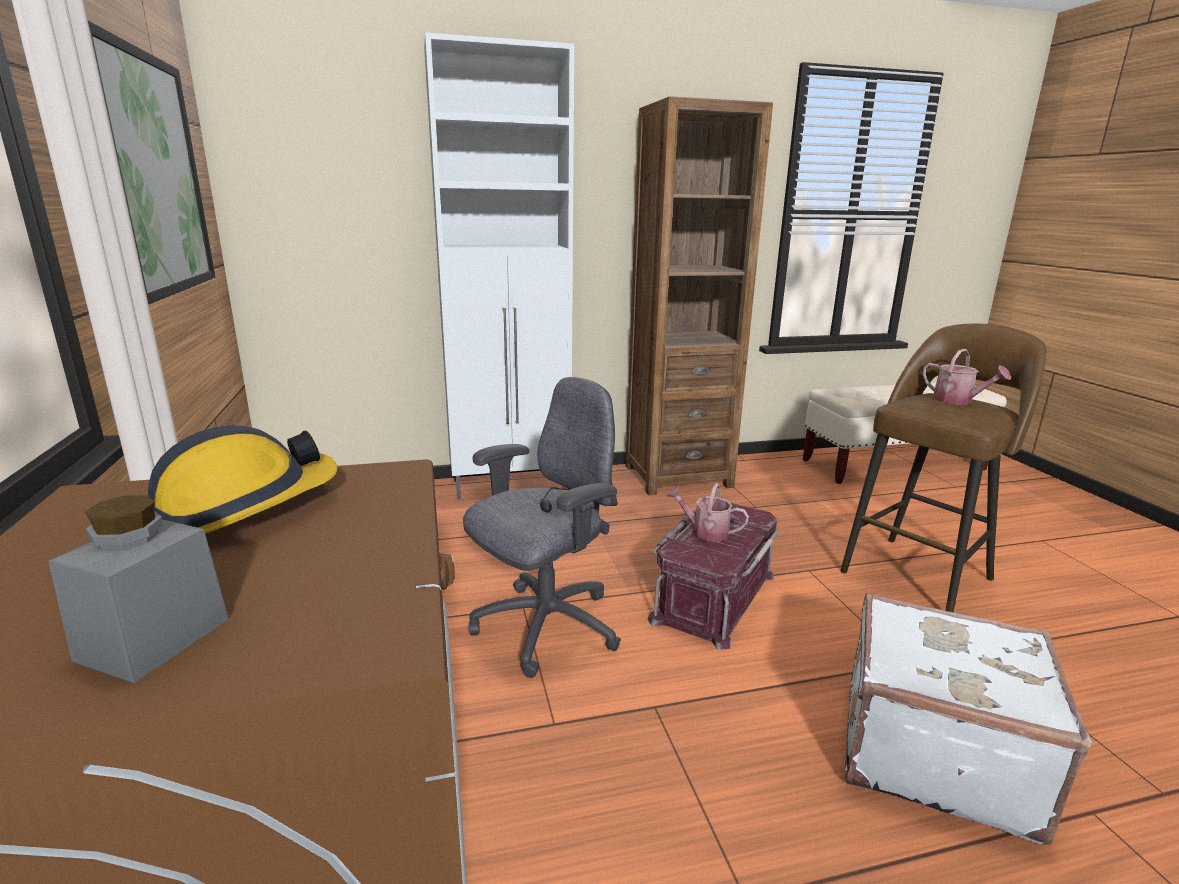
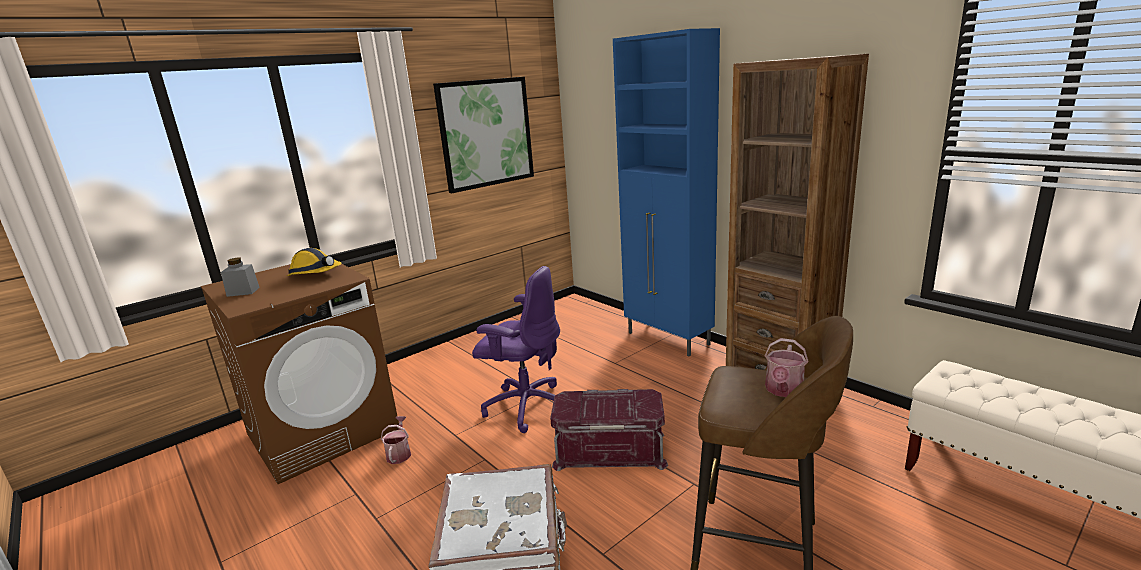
camera: 65 degrees right, 0 degrees up
(511, 485) = (668, 339): white cabinet -> blue cabinet
(544, 627) = (526, 406): grey office chair -> purple office chair
(705, 532) = (604, 399): watering can -> watering can (399, 453)

